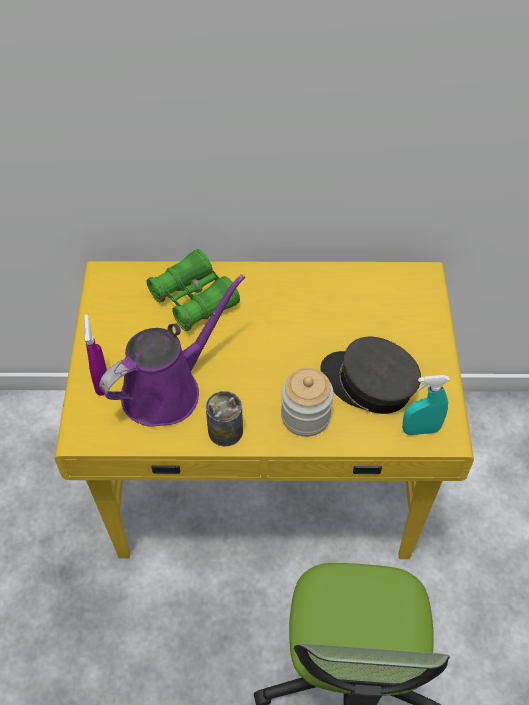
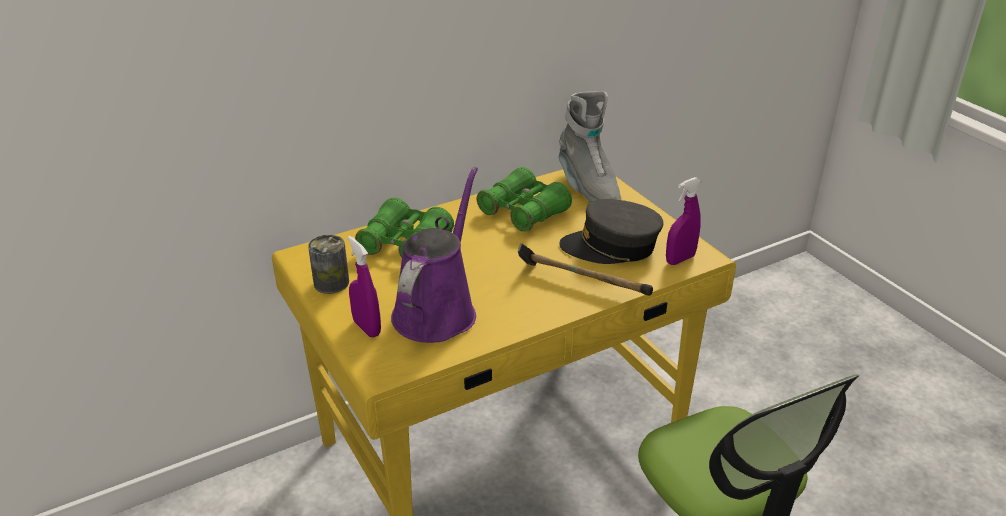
camera: 30 degrees left, 20 degrees down
(225, 431) = (519, 318): can -> can (331, 283)
(305, 416) = (579, 284): jar -> hammer
(322, 304) = (523, 212): none -> green binoculars
(405, 298) = (587, 188): none -> grey boot
(420, 430) = (680, 259): turquoise spray bottle -> purple spray bottle

